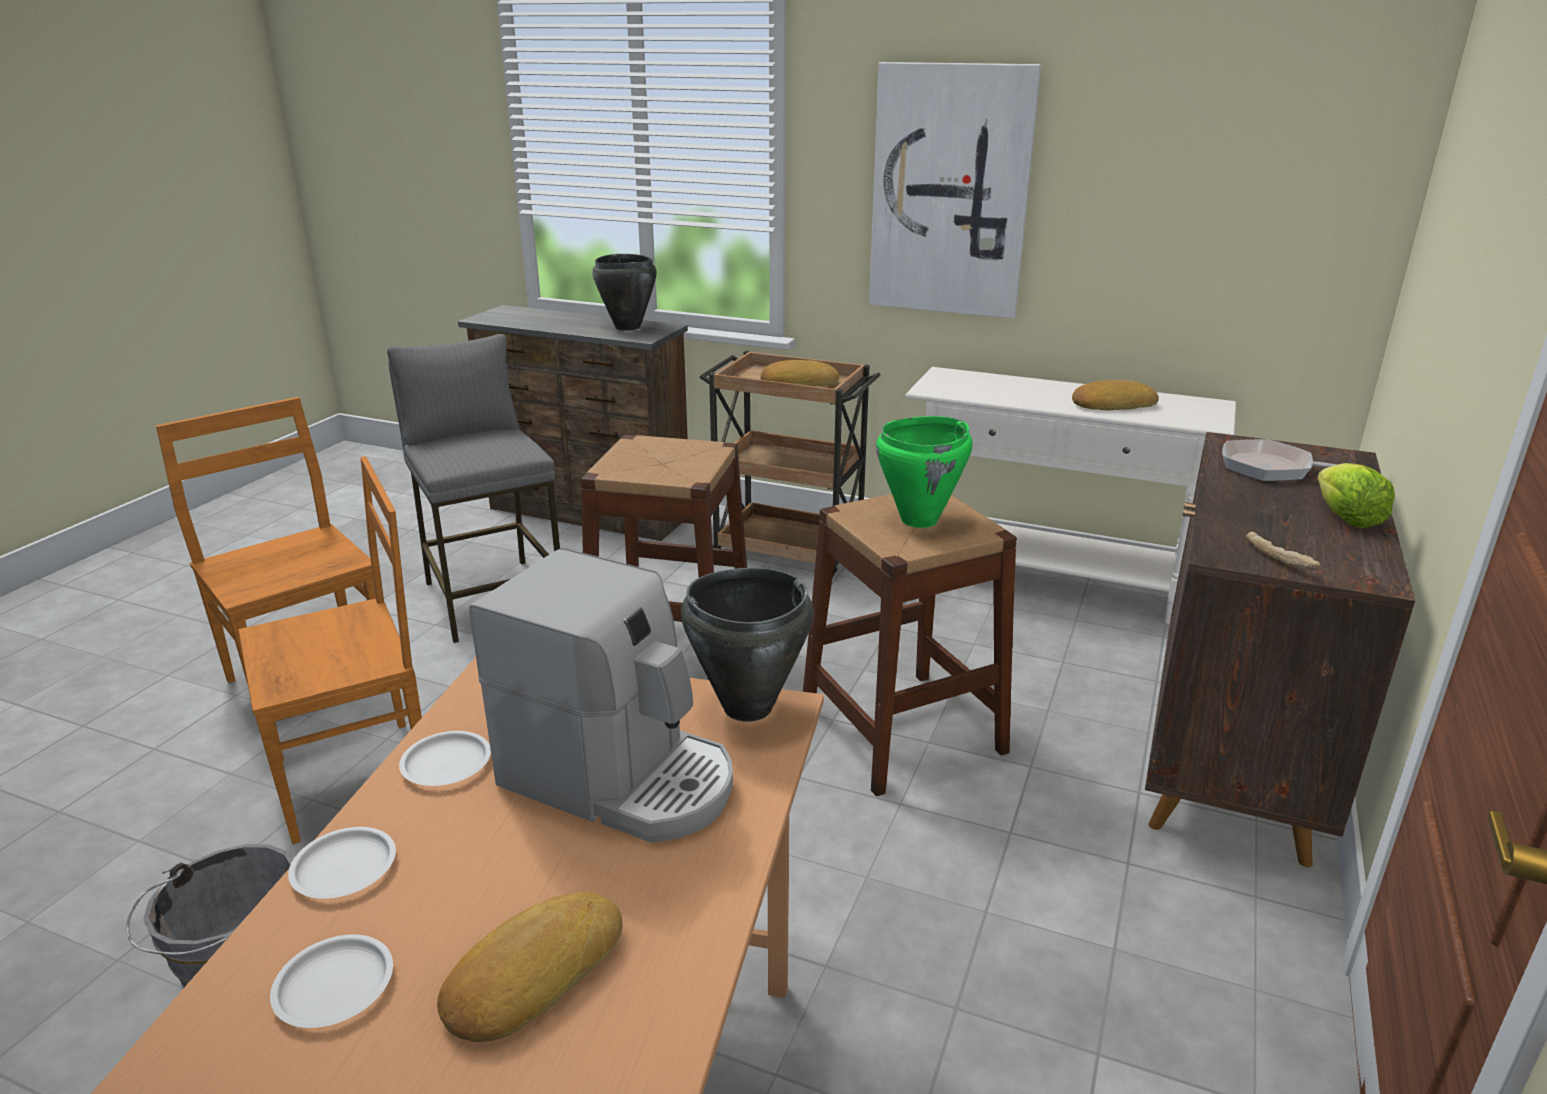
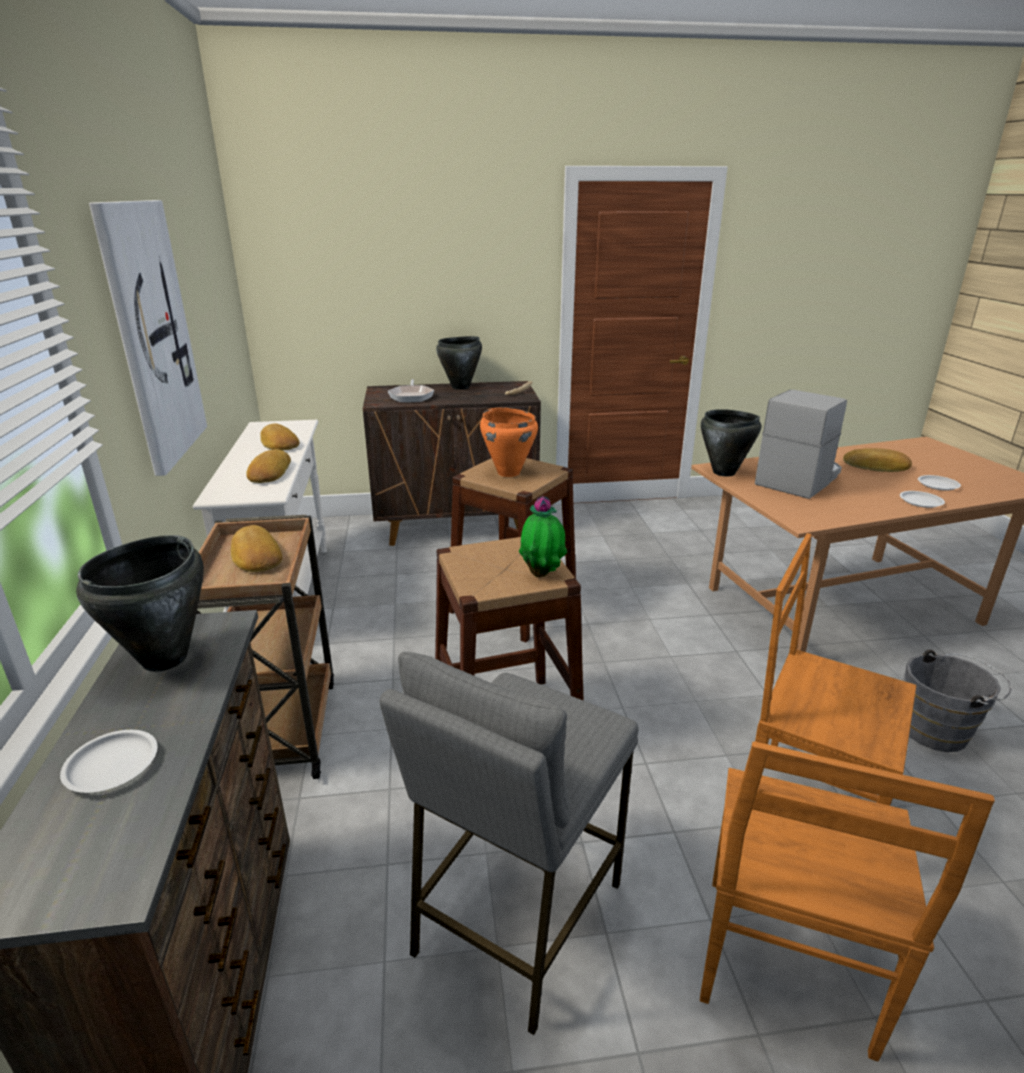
camera: 120 degrees left, 0 degrees up
(447, 764) = (858, 507): white plate -> white plate (111, 766)
(621, 778) = (798, 479): coffee machine -> coffee machine turned 45 degrees clockwise
(622, 468) = (542, 574): none -> potted plant
(920, 520) = (508, 472): green cooking pot -> orange cooking pot
(997, 392) = (268, 473): none -> bread
(1345, 518) = (461, 387): lettuce -> black cooking pot

